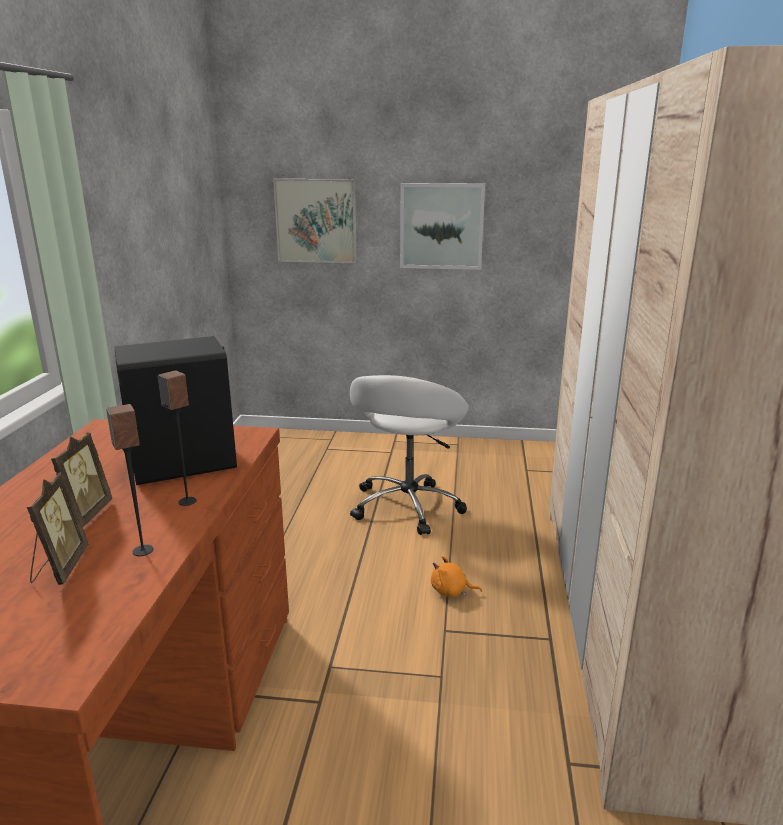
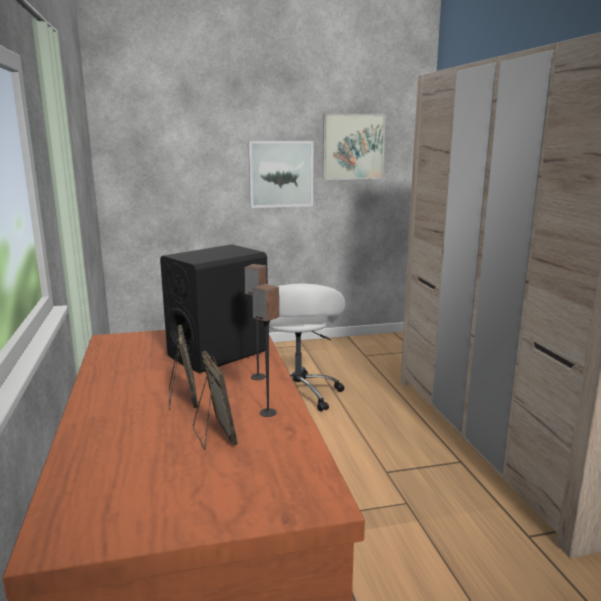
camera: 20 degrees left, 5 degrees down
(316, 221) = (178, 172): picture -> picture (353, 146)
(451, 591) = (372, 445): orange plush toy -> none

